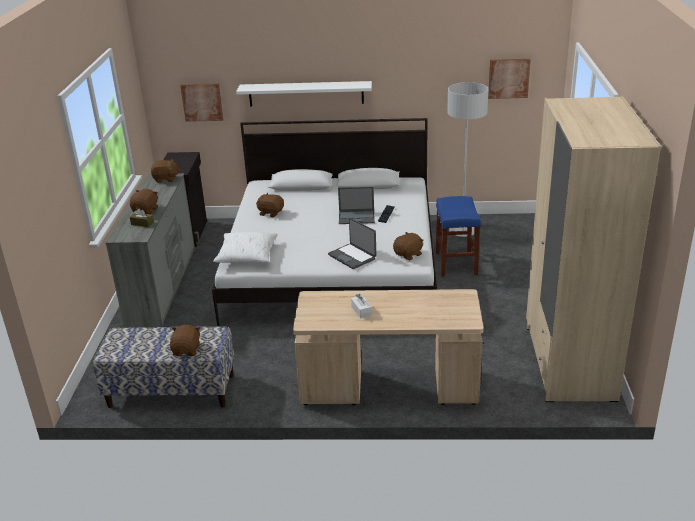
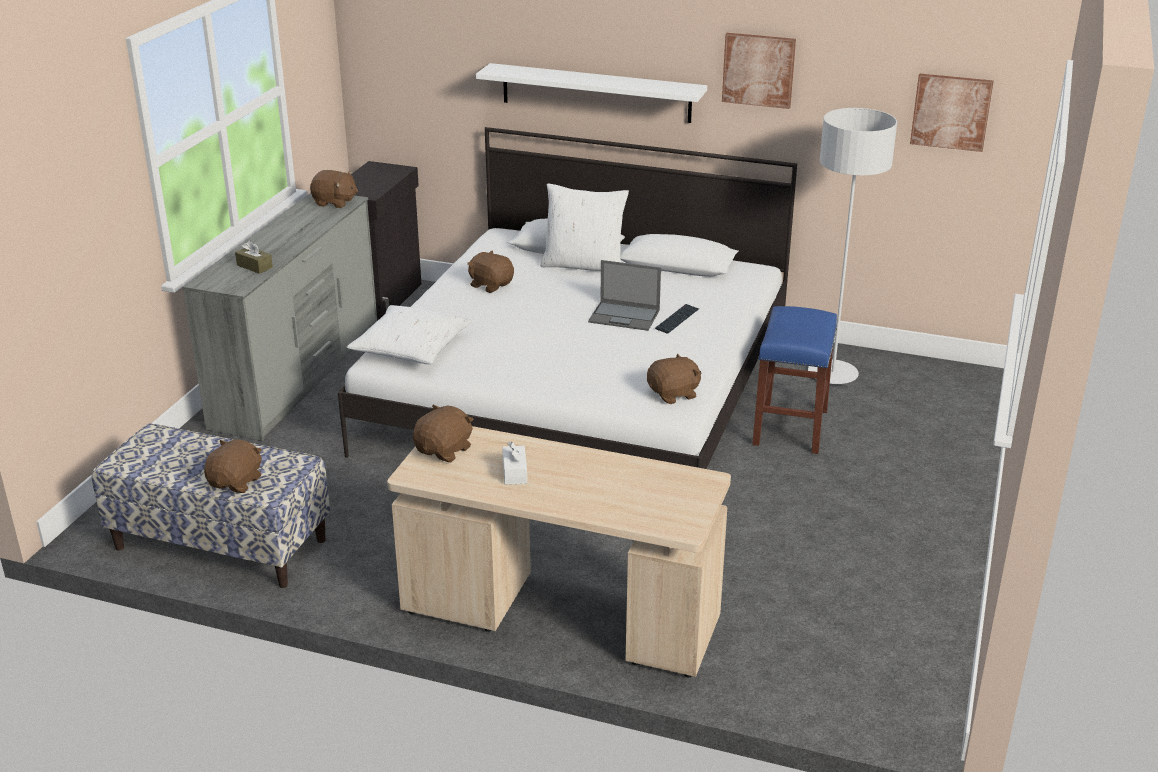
camera: 15 degrees right, 0 degrees up
(146, 210) = (273, 247): brown plush toy -> brown plush toy (445, 450)
(202, 102) = (429, 84): picture -> picture (758, 70)
(317, 193) = (584, 265): none -> white pillow
(352, 256) = (578, 380): laptop -> none
(569, 363) = (897, 642): beige wardrobe -> none

